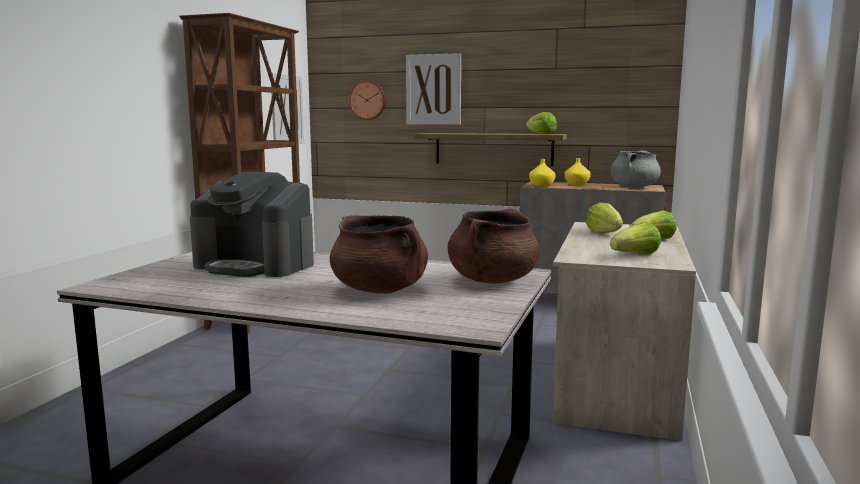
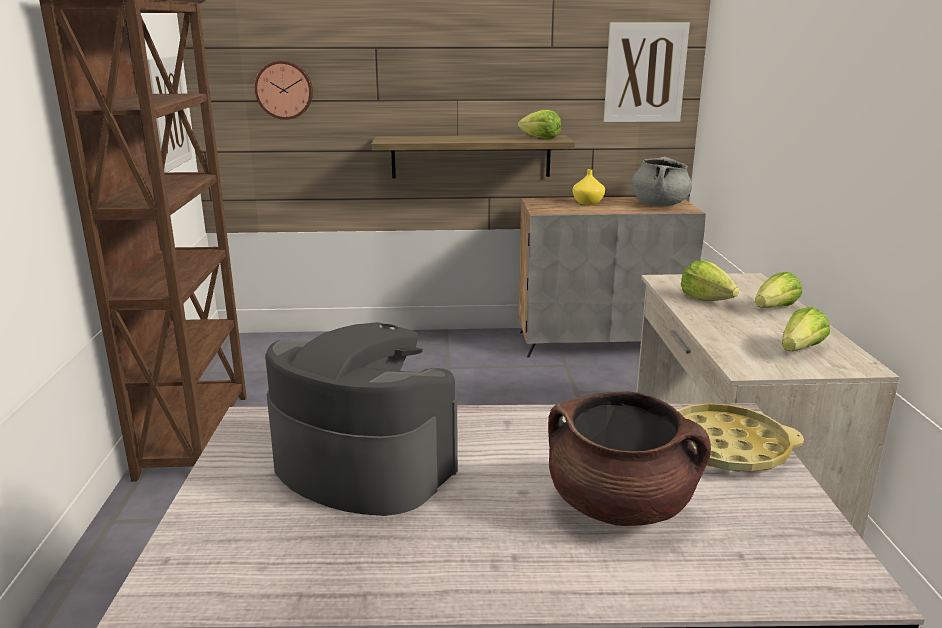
camera: 20 degrees left, 10 degrees up
(256, 265) = (362, 465): coffee machine -> coffee machine turned 150 degrees counterclockwise
(433, 89) = (383, 75): picture -> picture (645, 73)
(492, 280) = (726, 447): brown cooking pot -> yellow tray
(542, 186) = (552, 210): yellow vase -> none

